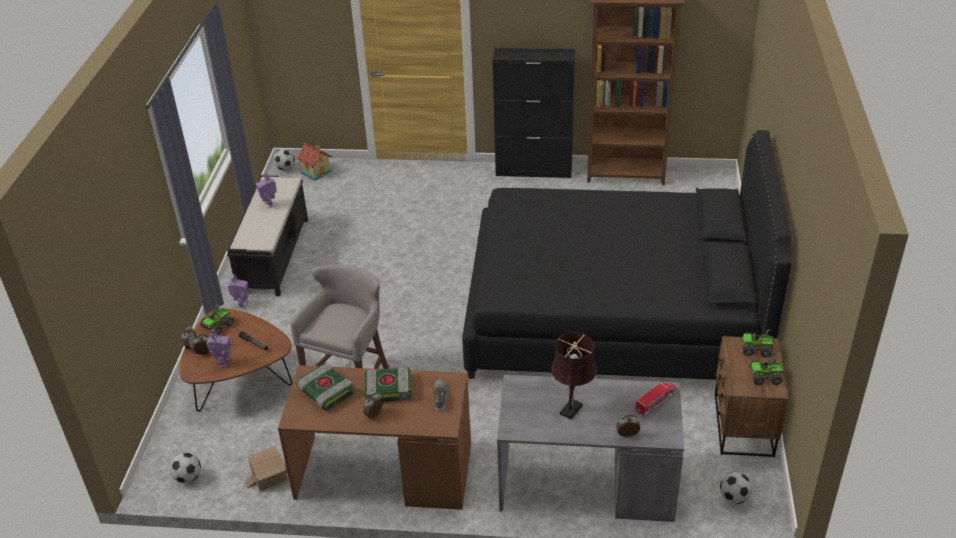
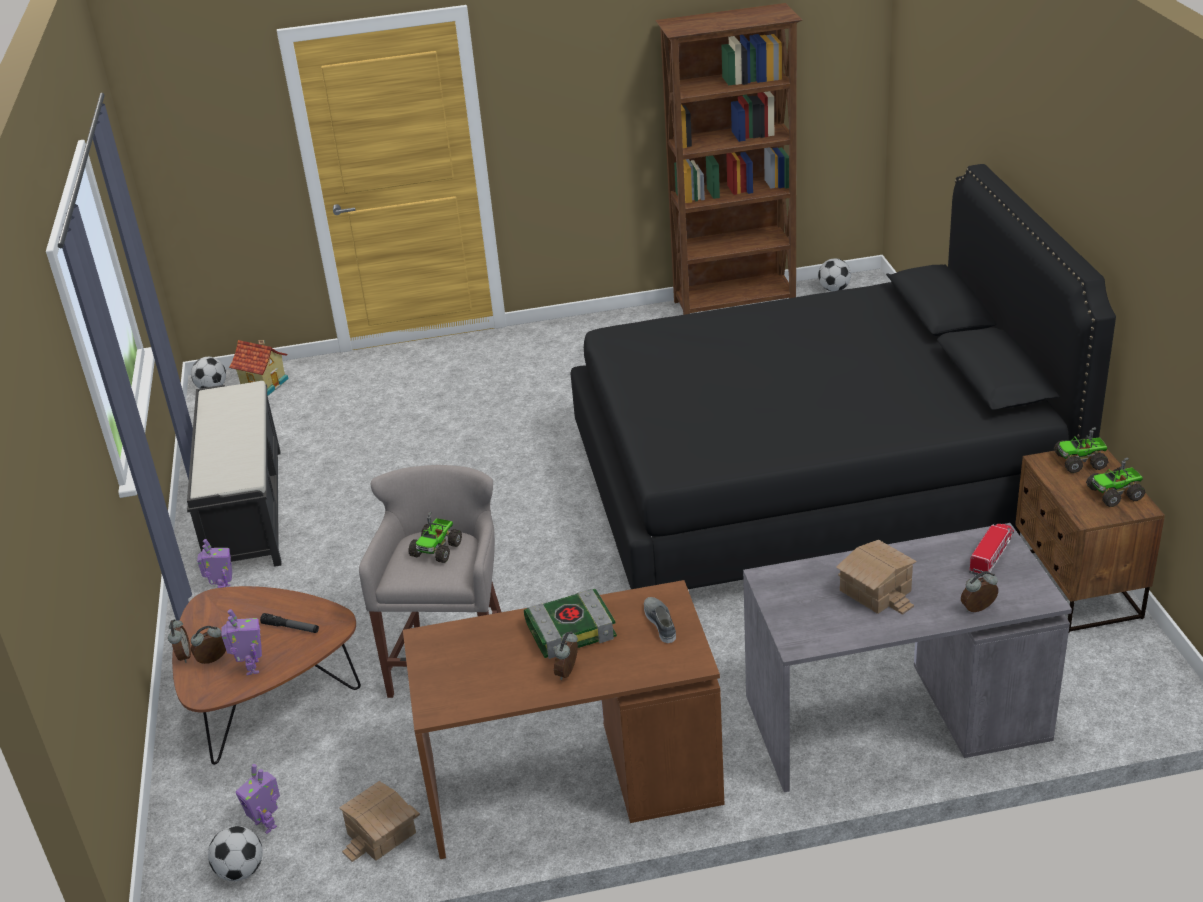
camera: 15 degrees left, 5 degrees down
(218, 325) = (217, 615): toy truck -> toy truck (437, 549)
(269, 205) = (230, 426): toy robot -> toy robot (267, 824)
(325, 391) = (467, 657): book -> none
(534, 170) = (600, 322): black cabinet -> none
(572, 408) = (874, 591): brown table lamp -> toy house
(734, 498) = (1119, 686): football -> football (834, 289)

